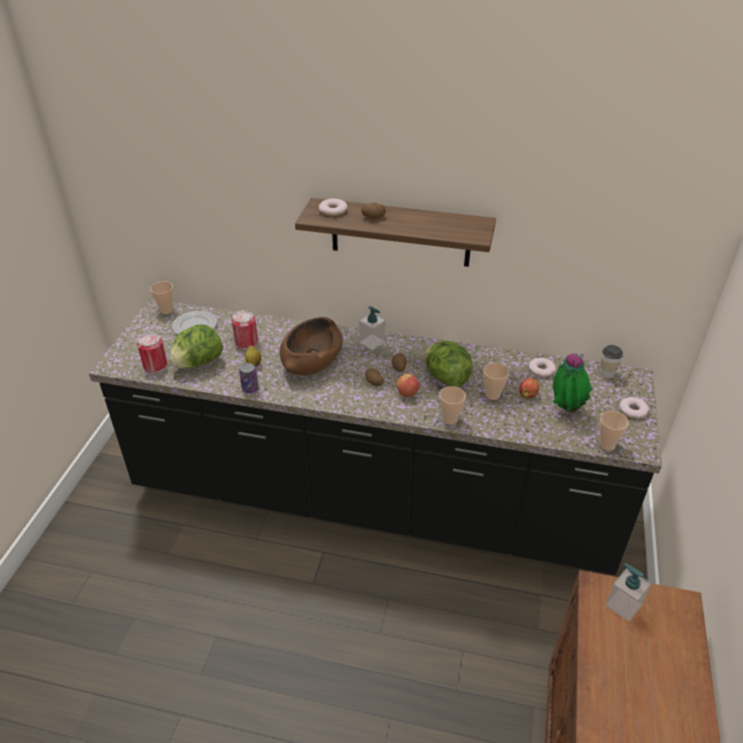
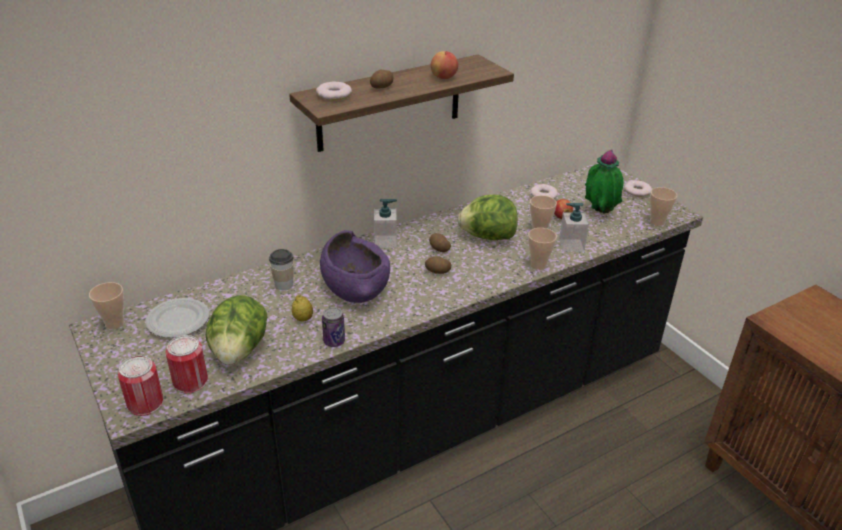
camera: 45 degrees left, 5 degrees down
(246, 342) = (263, 304): can -> can (145, 403)
(311, 360) = (355, 285): brown bowl -> purple bowl
(407, 393) = (477, 265): apple -> apple (444, 77)
(606, 373) = (586, 176): cup -> cup (284, 284)
(623, 605) = (797, 320): soap dispenser -> soap dispenser (571, 245)

